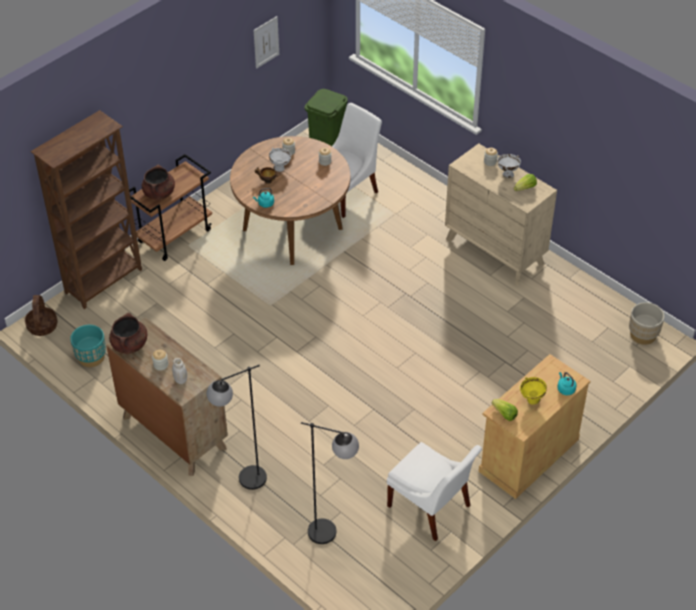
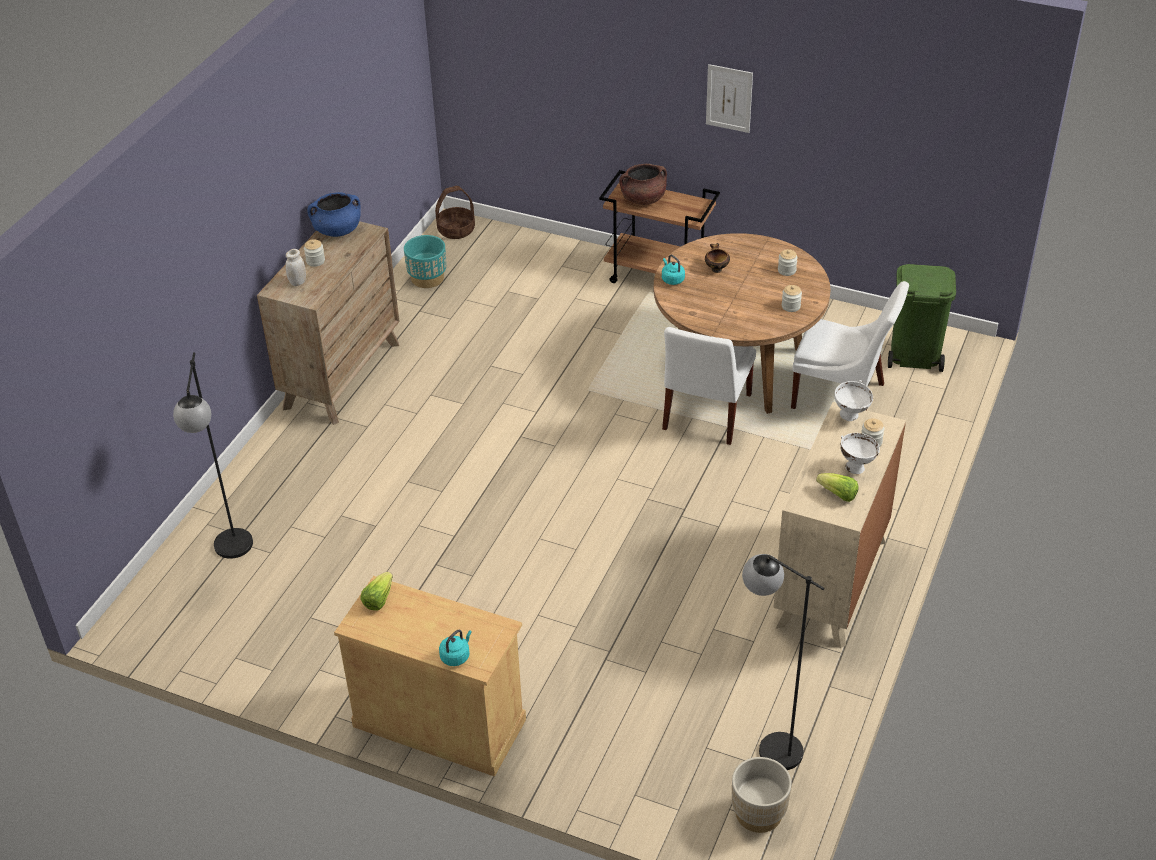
camera: 70 degrees right, 5 degrees down
(104, 281) = (550, 250): brown bookcase -> none
(130, 345) = (337, 230): brown cooking pot -> blue cooking pot
(243, 482) = (288, 453): black floor lamp -> black floor lamp (767, 743)
(266, 42) = (893, 138): picture -> picture (729, 98)
(280, 168) = (749, 272): white bowl -> white bowl (851, 416)
(431, 508) = (305, 639): white chair -> white chair (705, 415)
(531, 400) = (417, 623): yellow bowl -> none

